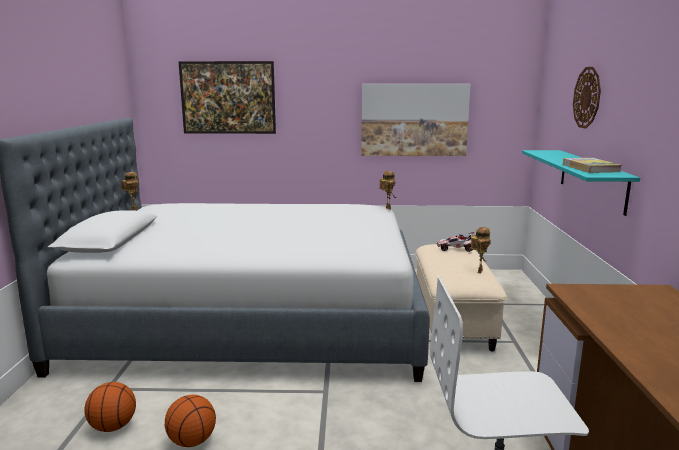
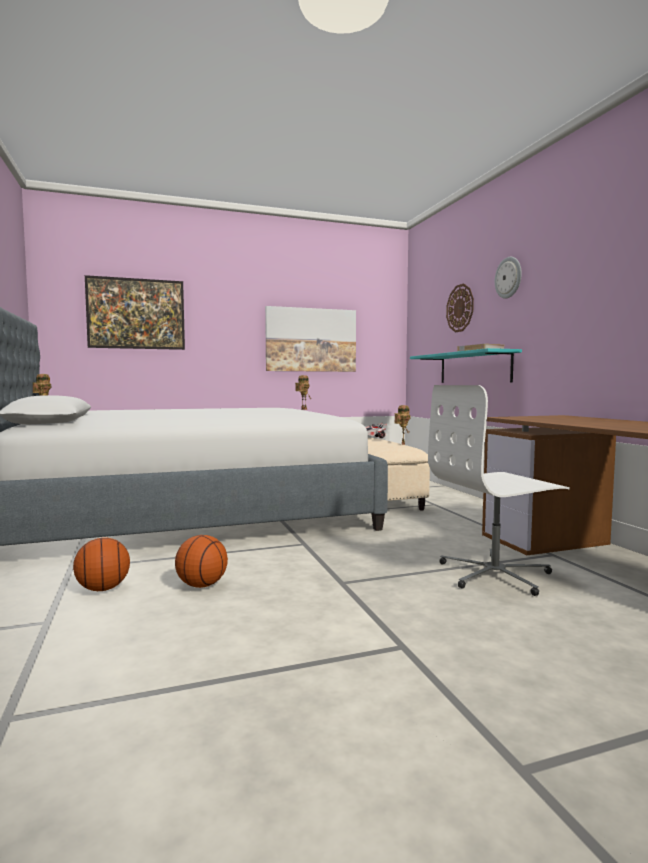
camera: 20 degrees left, 10 degrees down
(638, 75) = (508, 277): none -> wall clock

